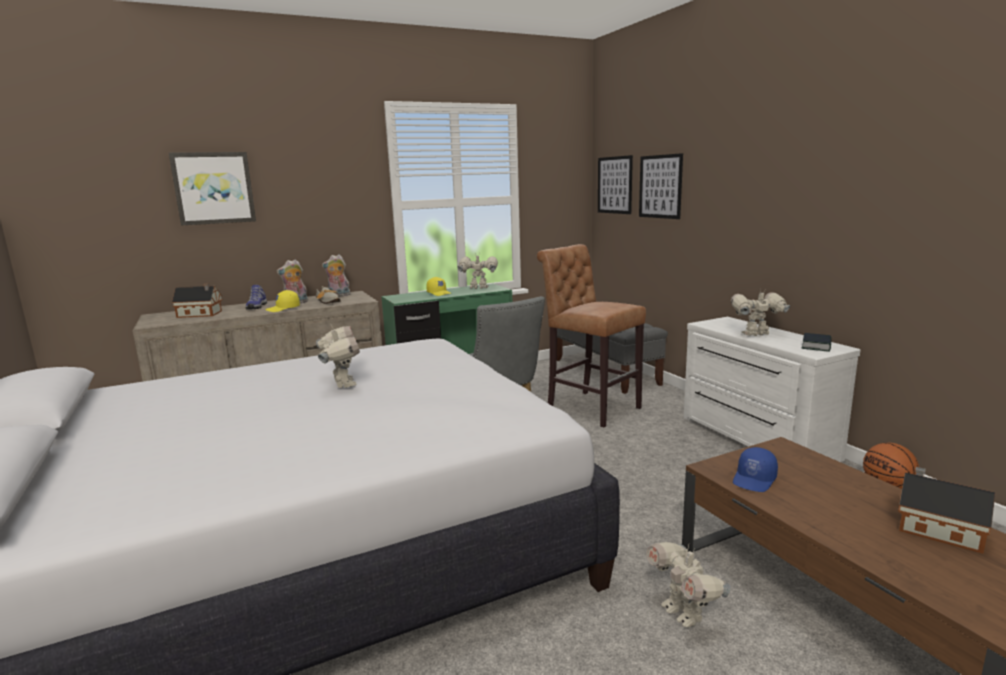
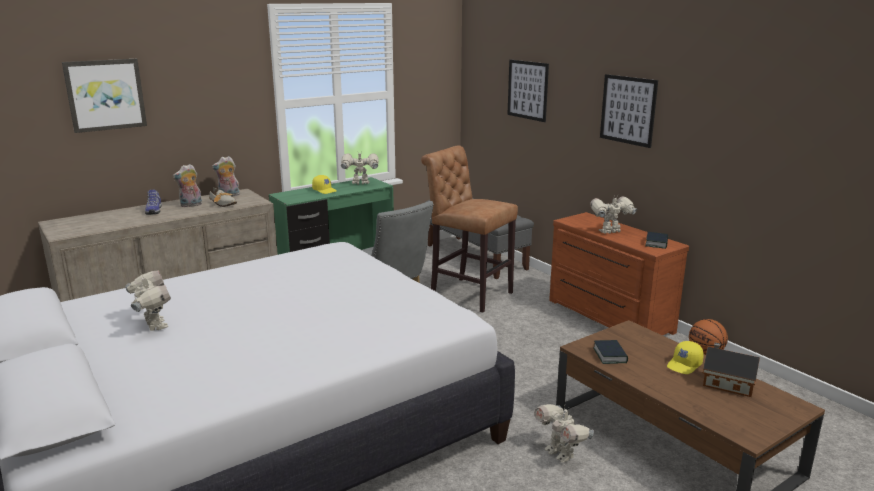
camera: 10 degrees left, 5 degrees up
(201, 314) = (103, 221): toy house -> none
(283, 309) = (184, 213): yellow cap -> yellow cap (684, 365)
(342, 384) = (282, 293): toy robot -> toy robot (154, 326)
(614, 185) = (484, 81): picture -> picture (628, 110)
(754, 438) = (607, 317): white dresser -> brown dresser
(755, 480) = (610, 355): blue cap -> book

